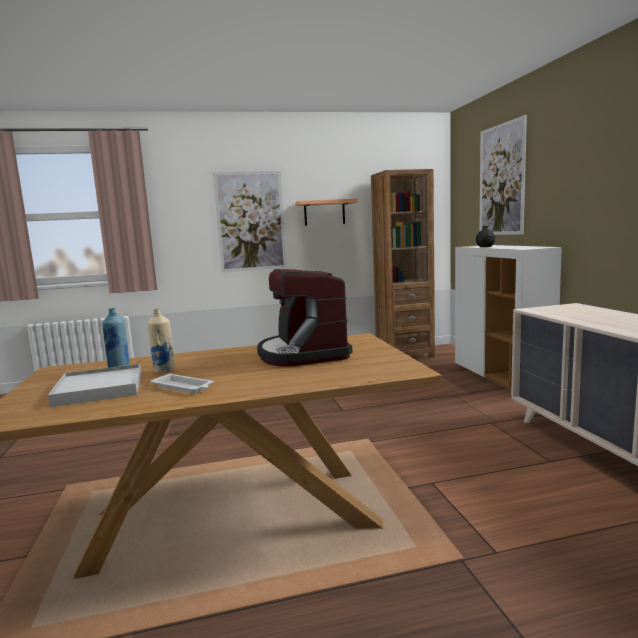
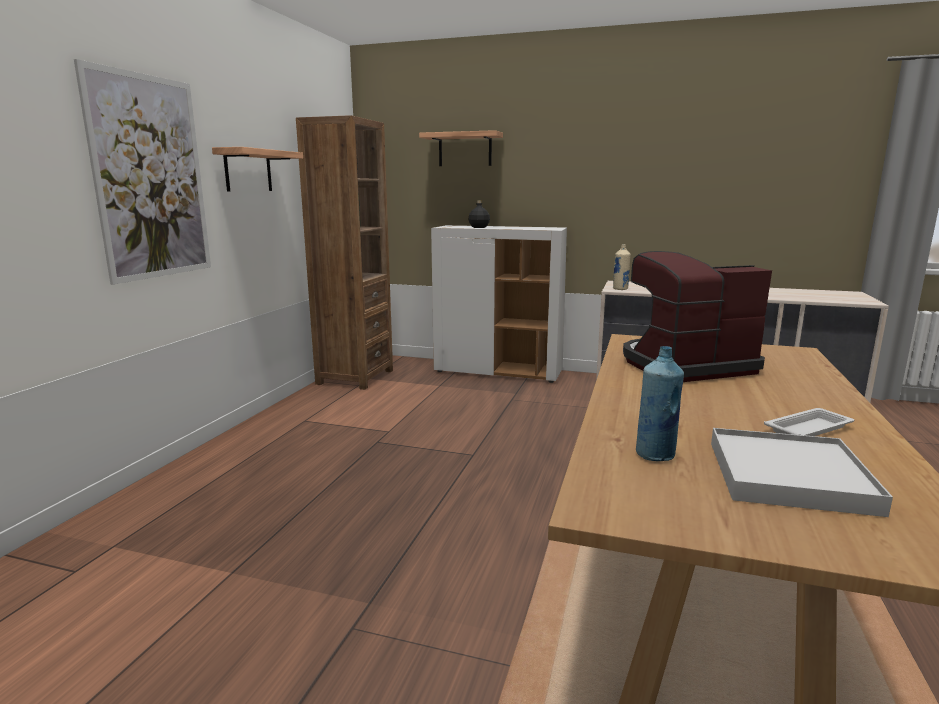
camera: 60 degrees left, 5 degrees up
(164, 370) = (703, 430): beige bottle -> beige bottle (620, 289)
(303, 354) = (684, 365): coffee machine -> coffee machine turned 150 degrees clockwise
(501, 180) = (465, 150): picture -> shelf

